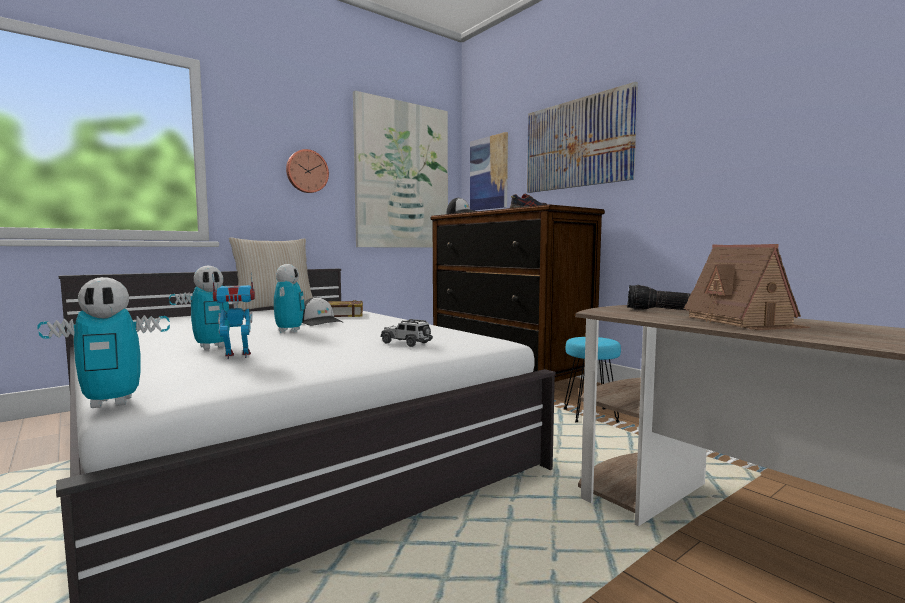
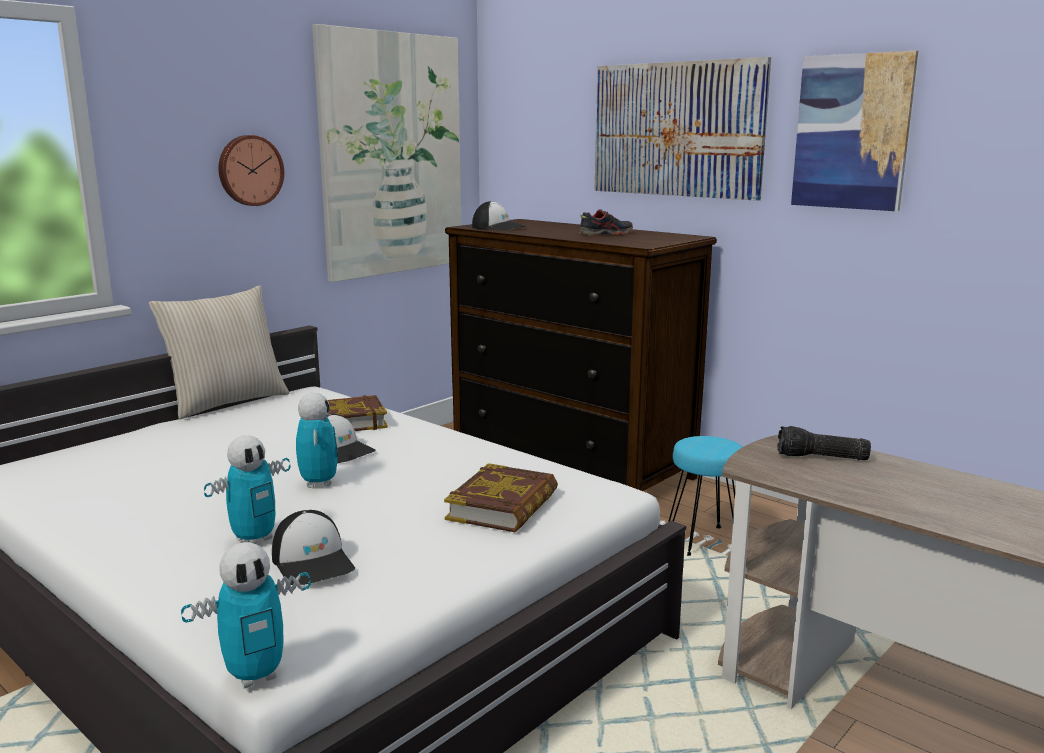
camera: 10 degrees left, 10 degrees up
(237, 356) = (313, 562): toy robot -> cap
(407, 343) = (503, 506): toy car -> book
(489, 173) = (528, 147): picture -> picture (852, 132)
(742, 322) = (912, 491): toy house -> none

